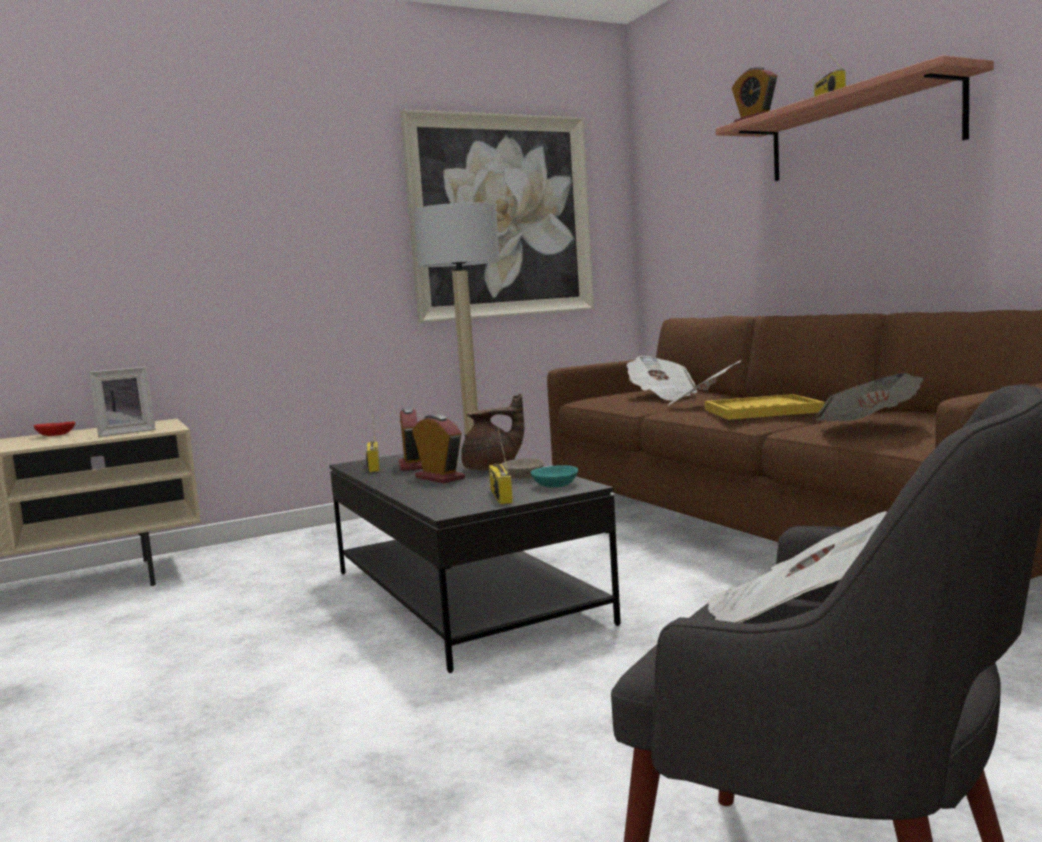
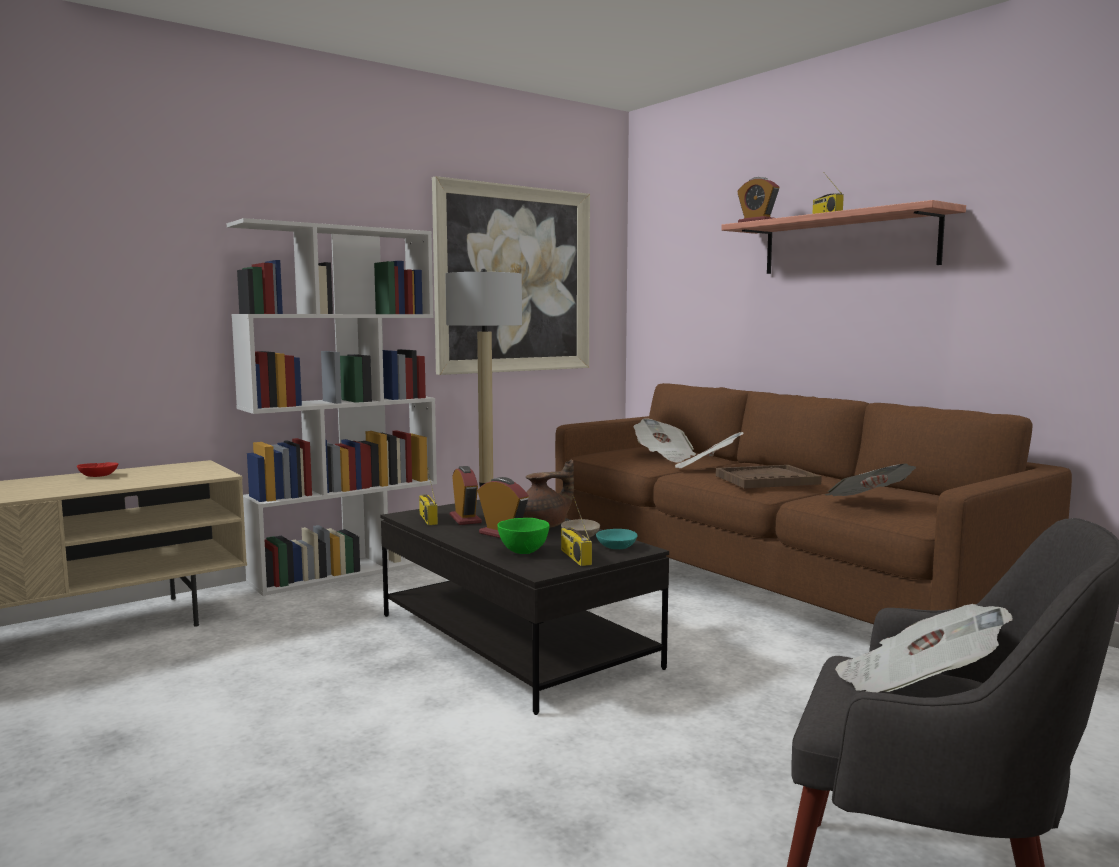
camera: 10 degrees left, 0 degrees up
(126, 432) = (176, 476): picture frame -> none
(327, 531) = (346, 570): none -> white bookcase
(448, 492) = (523, 551): none -> green bowl
(762, 411) = (766, 480): yellow tray -> brown tray

